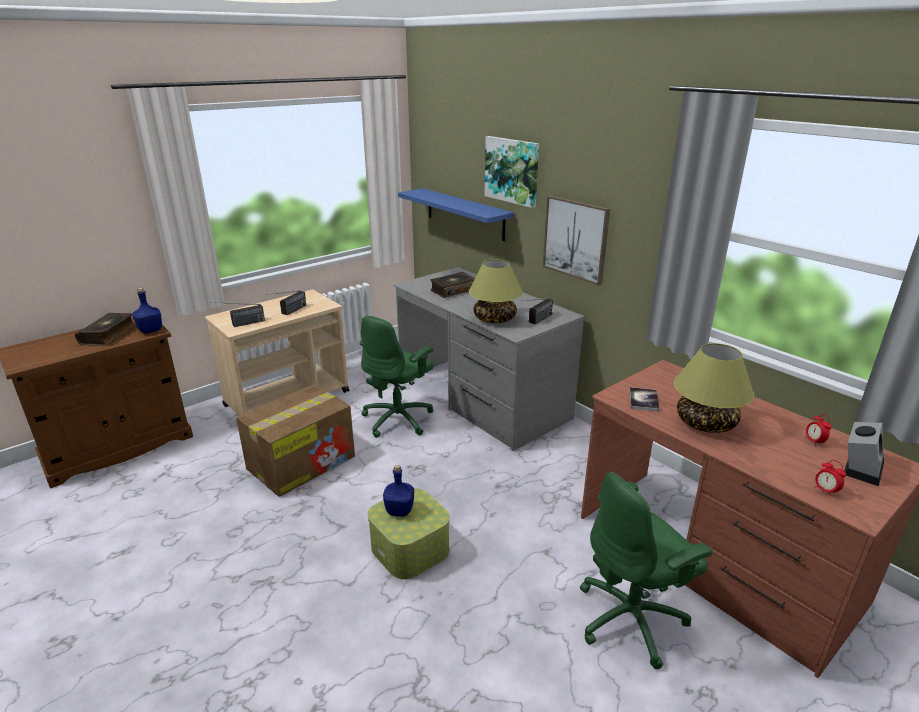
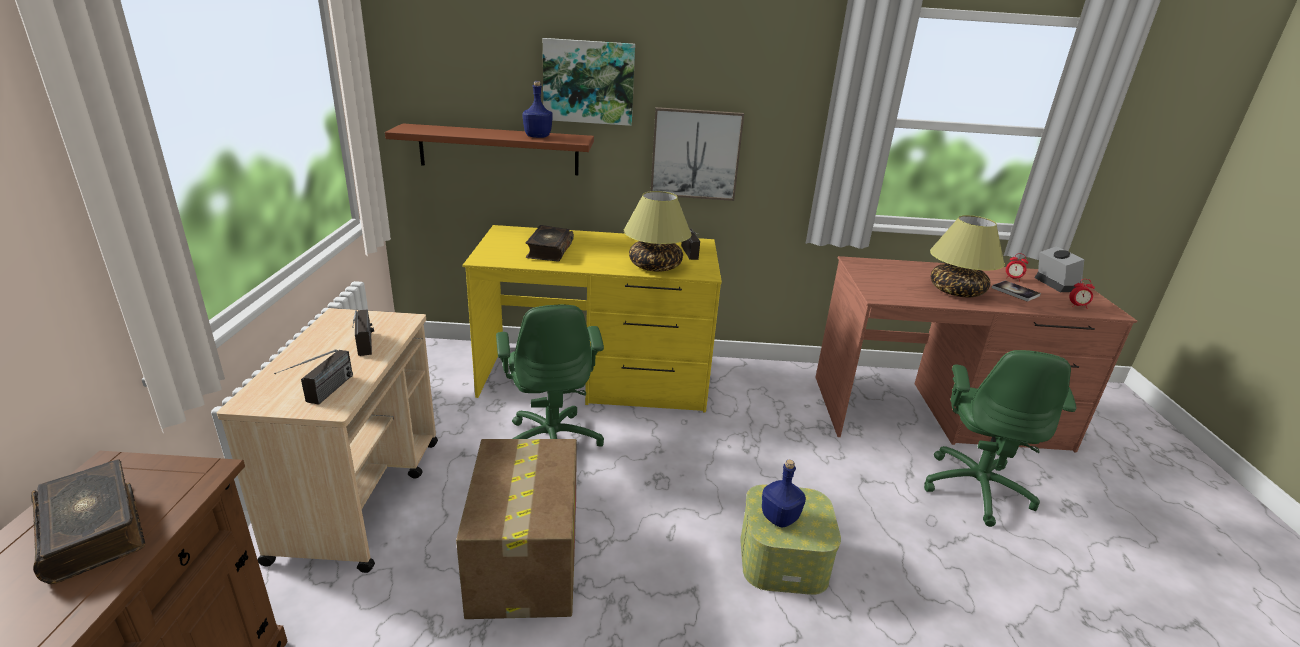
camera: 50 degrees left, 0 degrees up
(150, 330) = (185, 476): blue bottle -> blue bottle (538, 137)
(464, 214) = (499, 150): blue shelf -> brown shelf
(481, 398) = (596, 377): grey desk -> yellow desk
(643, 400) = (898, 291): book -> book (1015, 292)

